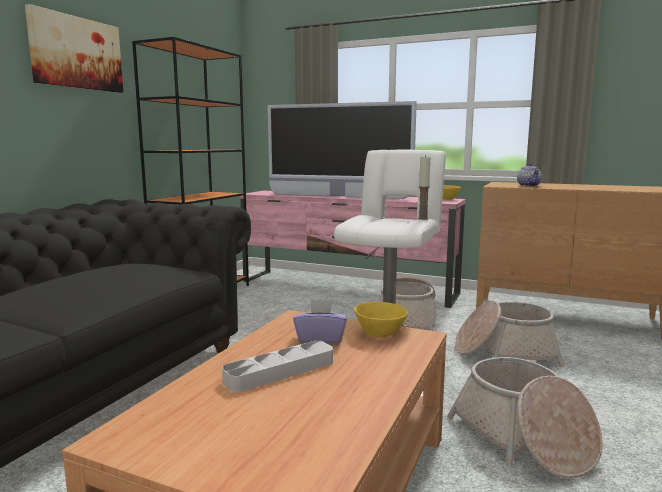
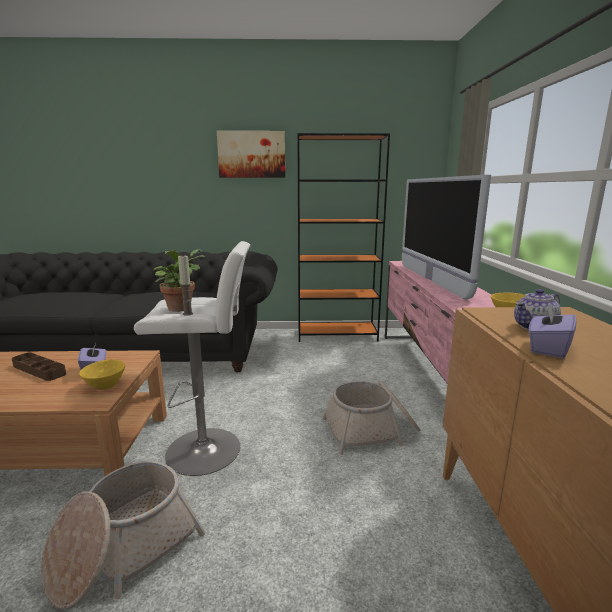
camera: 65 degrees right, 5 degrees up
(280, 371) = (39, 370): grey tray -> brown tray
(386, 222) = (181, 307): none -> potted plant
(504, 352) = (336, 516): basket -> none
(562, 187) = (547, 348): none -> purple tissue box

